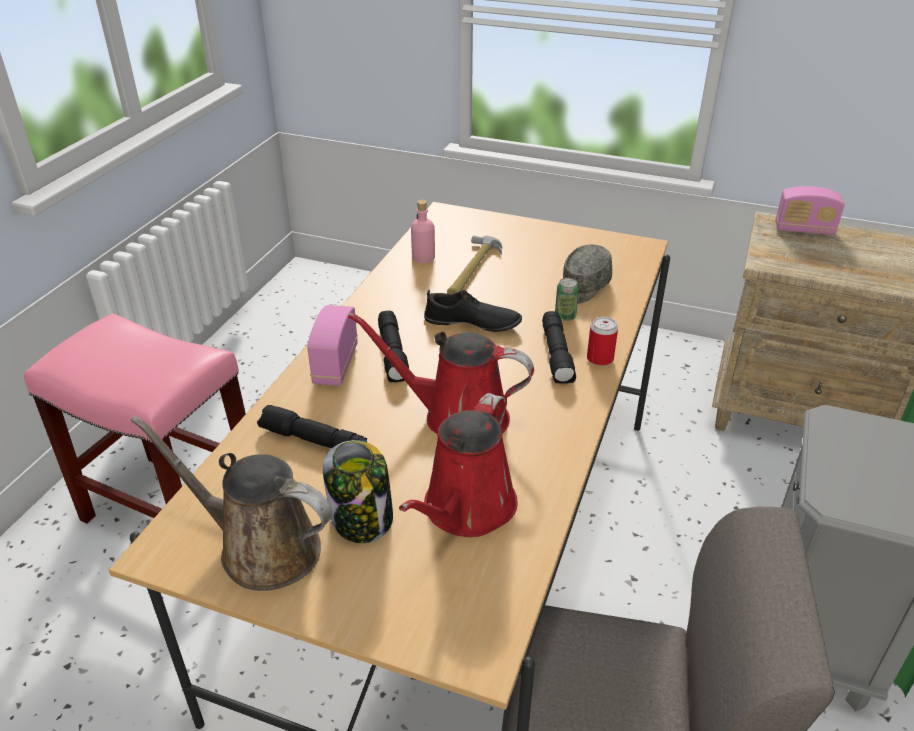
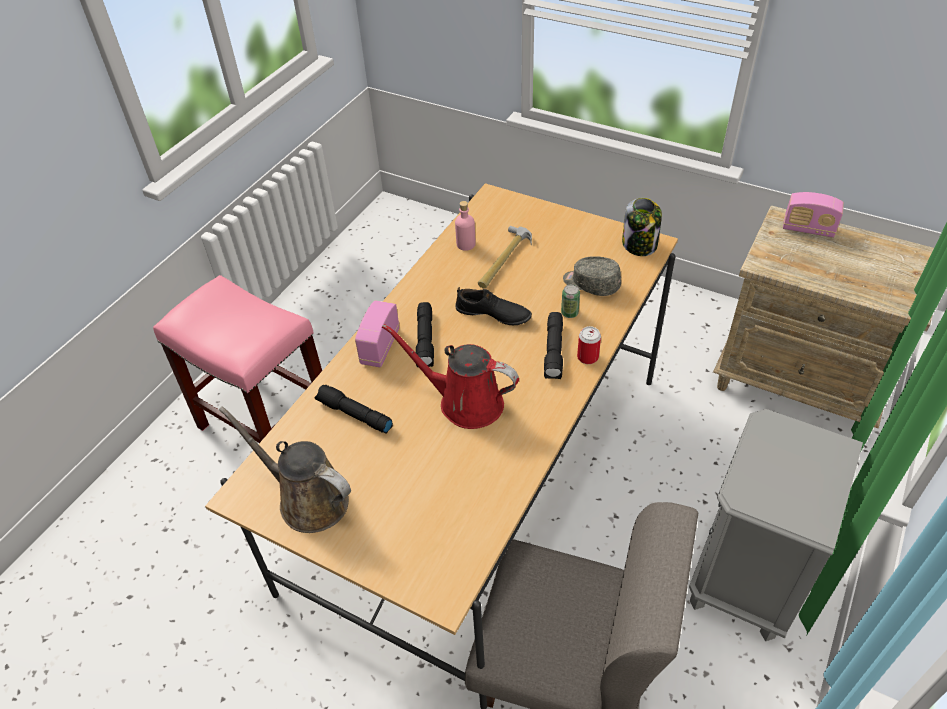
camera: 10 degrees right, 10 degrees up
(362, 519) = (380, 483): jar -> jar (640, 245)
(466, 510) = (455, 483): red watering can -> none
(582, 287) = (591, 284): grey cap -> grey cap turned 75 degrees clockwise

